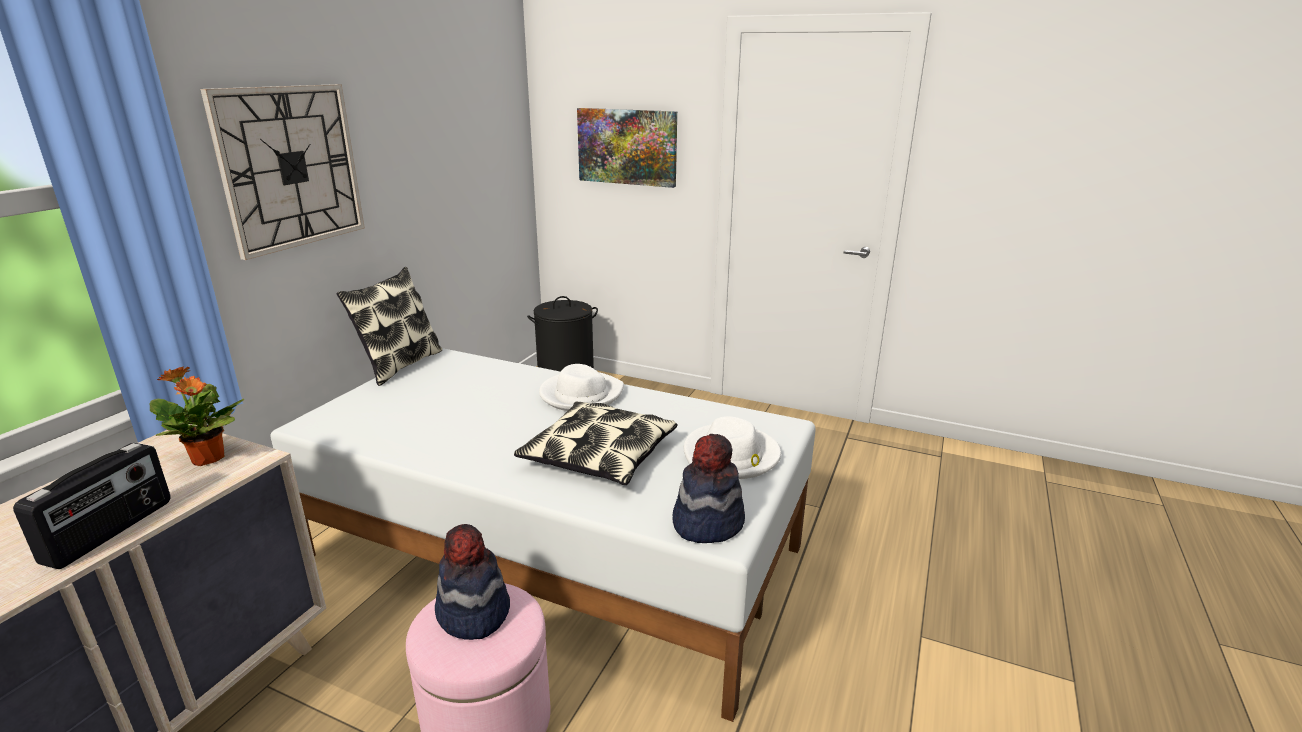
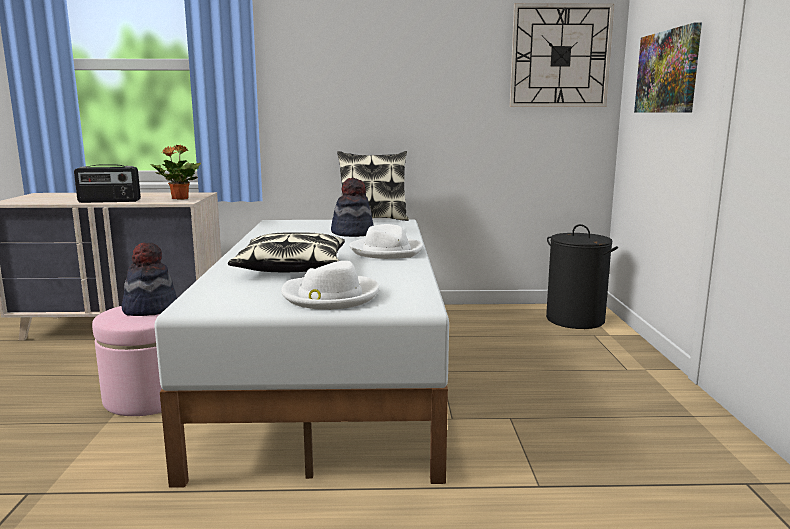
camera: 65 degrees right, 10 degrees down
(291, 167) = (339, 68): wall clock -> wall clock (560, 56)
(707, 522) = (211, 301): hat -> hat (352, 233)

